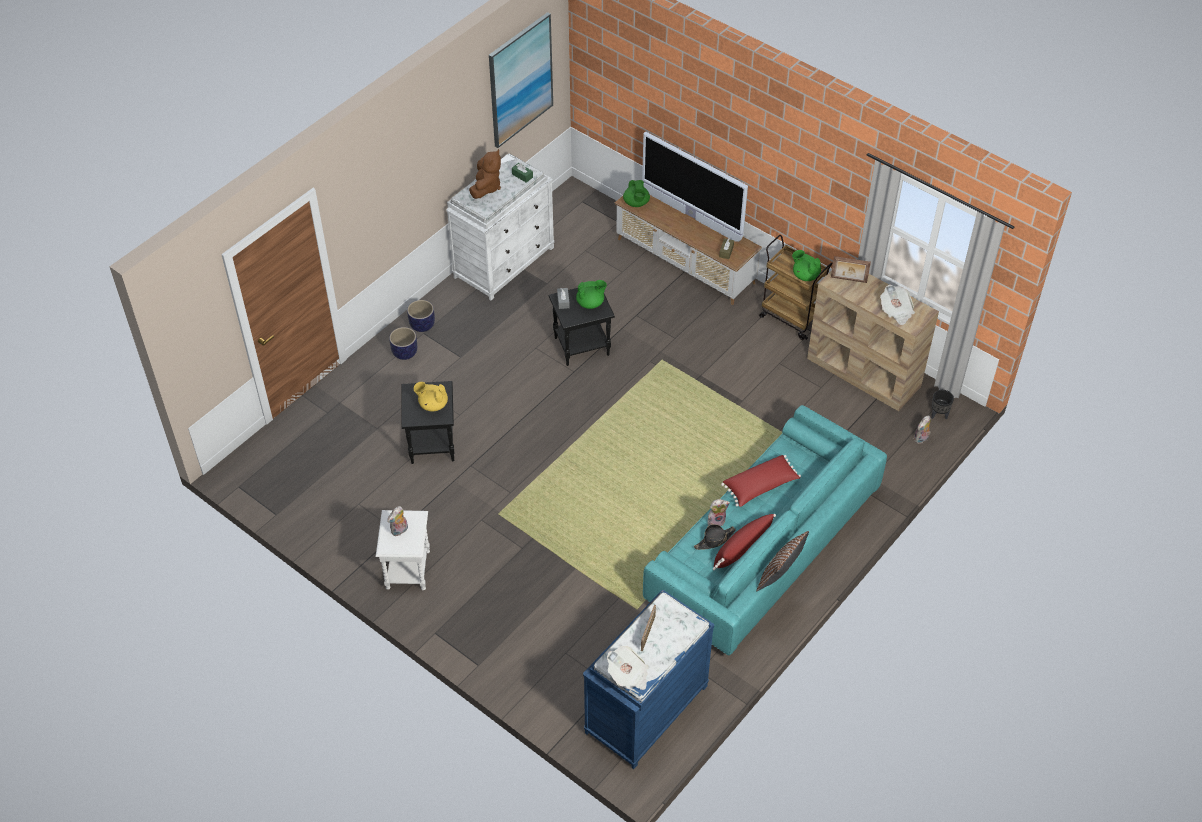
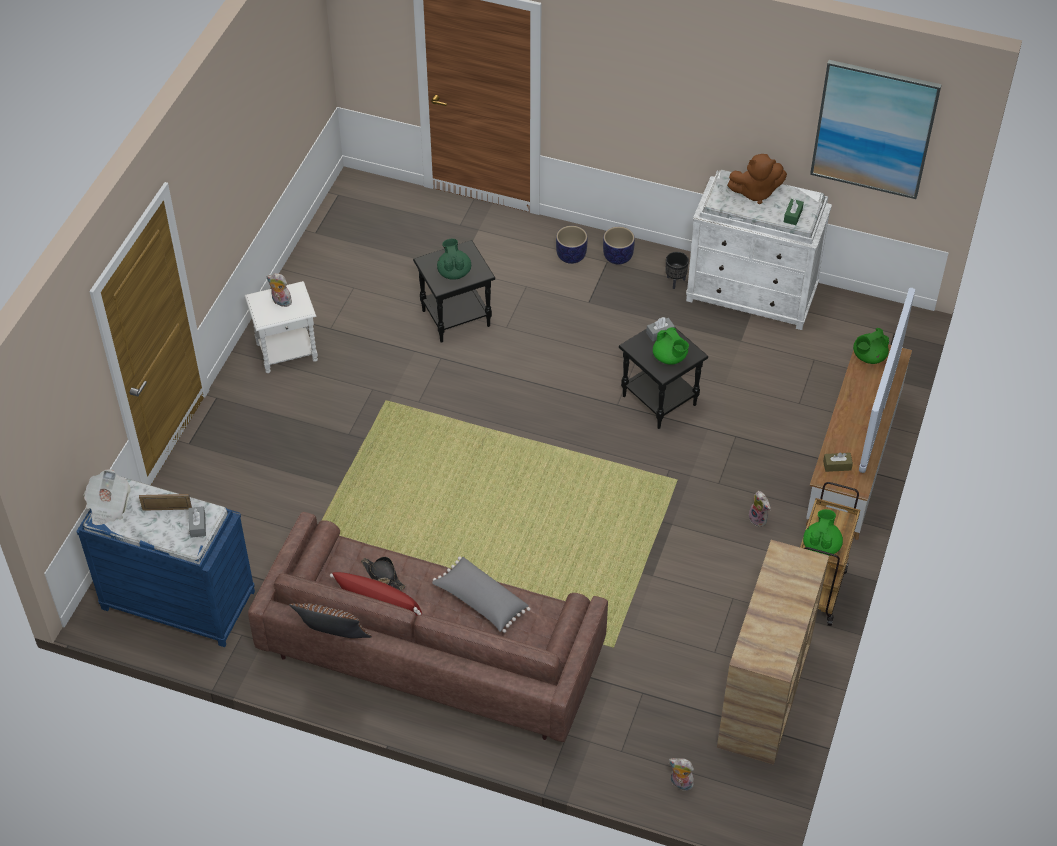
camera: 70 degrees right, 0 degrees up
(432, 404) = (454, 272): yellow teapot -> green teapot
(674, 615) = (198, 525): none -> grey tissue box
(716, 520) = (412, 571): plush toy -> plush toy (759, 519)
(761, 486) = (480, 601): red pillow -> grey pillow
(762, 550) = (431, 652): turquoise sofa -> brown sofa
(848, 280) = (793, 570): picture frame -> none
(896, 311) = (763, 634): newspaper -> none
(939, 414) = (733, 796): black planter -> black planter (675, 281)

